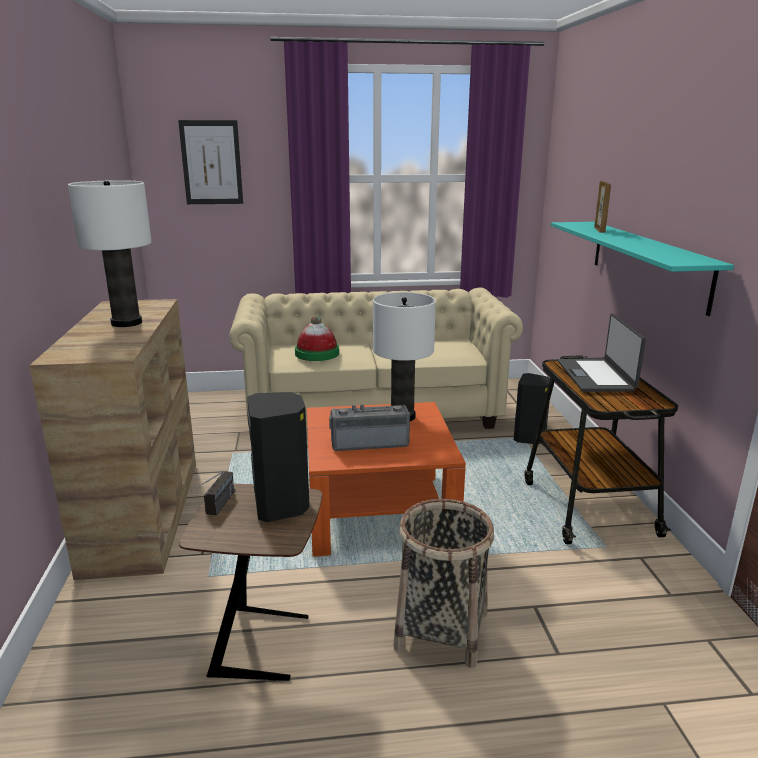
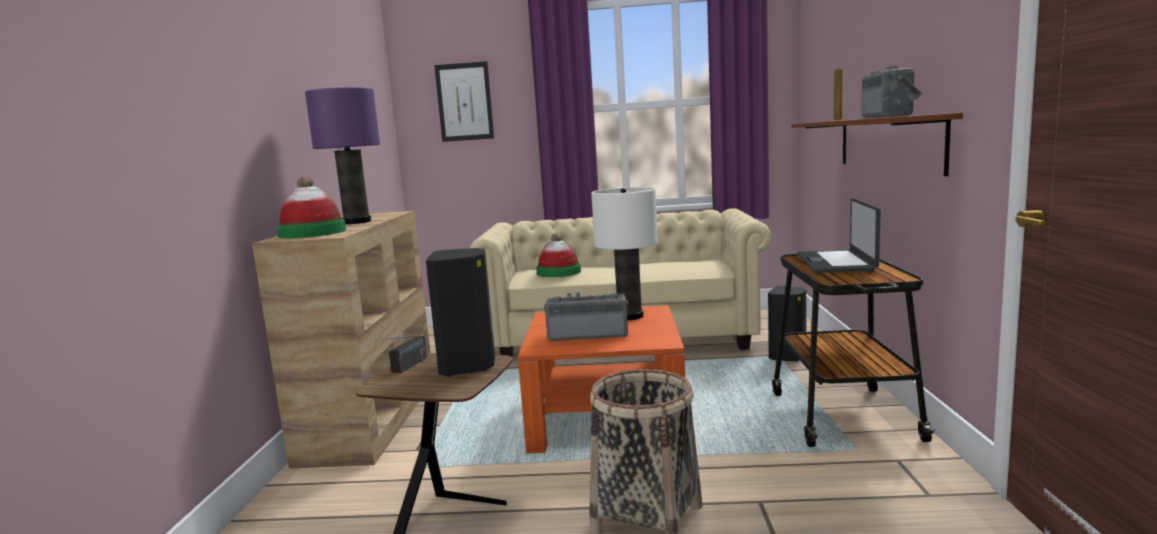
camera: 10 degrees right, 10 degrees down
(89, 346) = (312, 233): none -> hat
(126, 323) = (356, 222): white table lamp -> purple table lamp
(647, 262) = (887, 143): turquoise shelf -> brown shelf
(663, 252) = (891, 116): none -> radio

